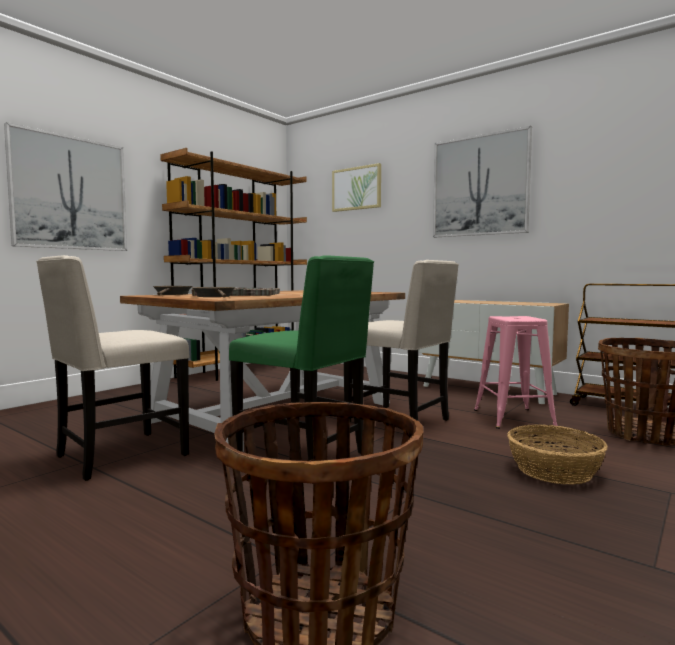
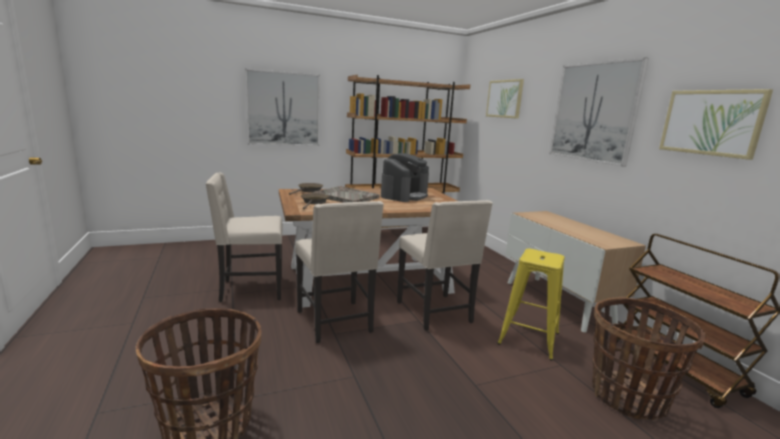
camera: 30 degrees right, 10 degrees up
(301, 292) = (404, 195): none -> coffee machine
(305, 456) = (336, 322): green chair -> beige chair
(513, 418) = (529, 338): pink stool -> yellow stool
(554, 470) = (477, 397): basket -> none
(607, 176) = (711, 122): none -> picture

